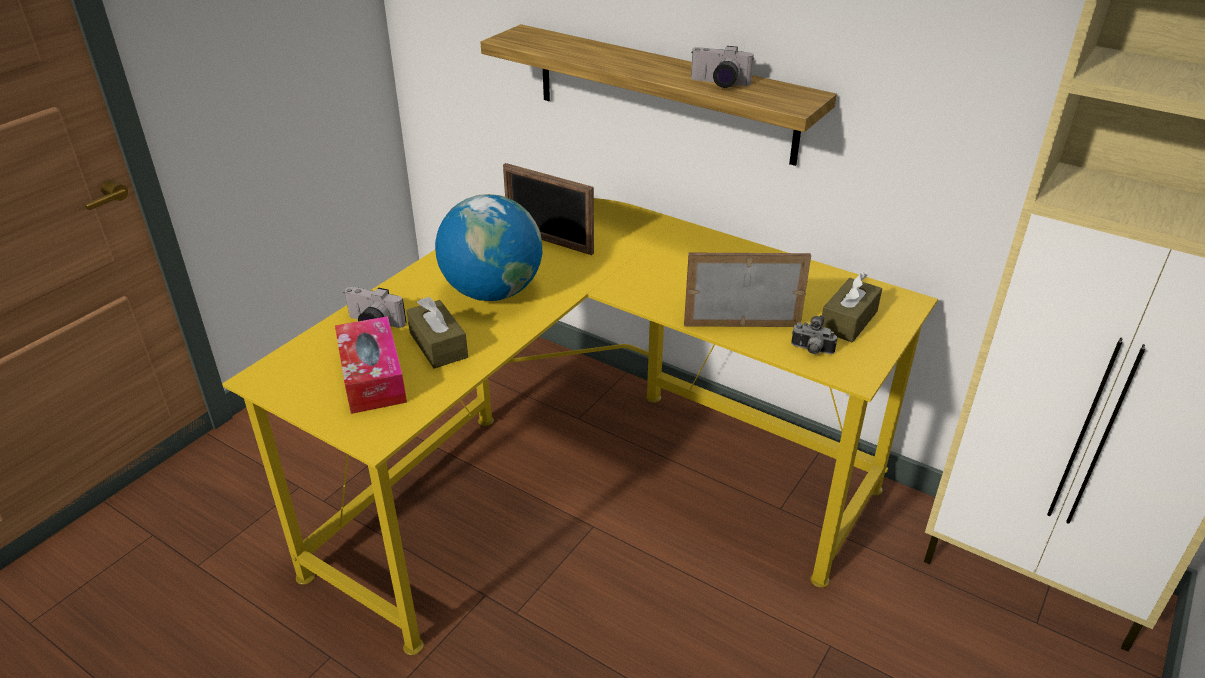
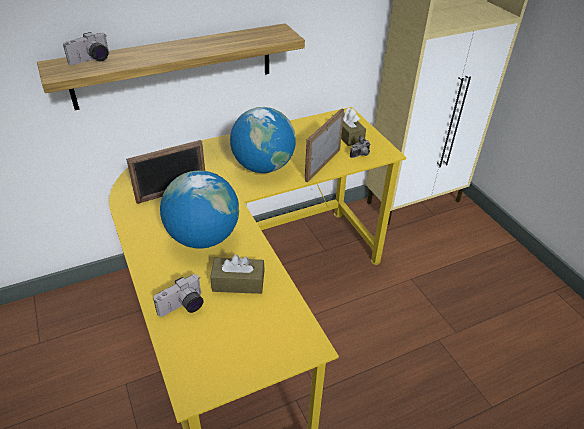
camera: 60 degrees left, 5 degrees up
(372, 376) = (245, 327): tissue box -> none
(675, 280) = (263, 166): none -> globe
(719, 84) = (234, 42): camera -> camera (92, 60)

